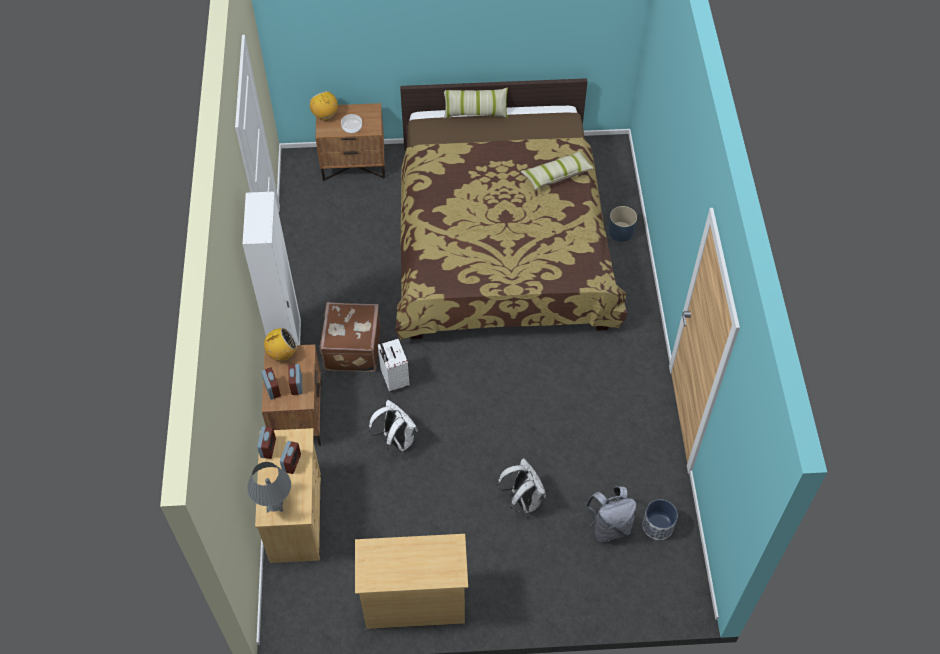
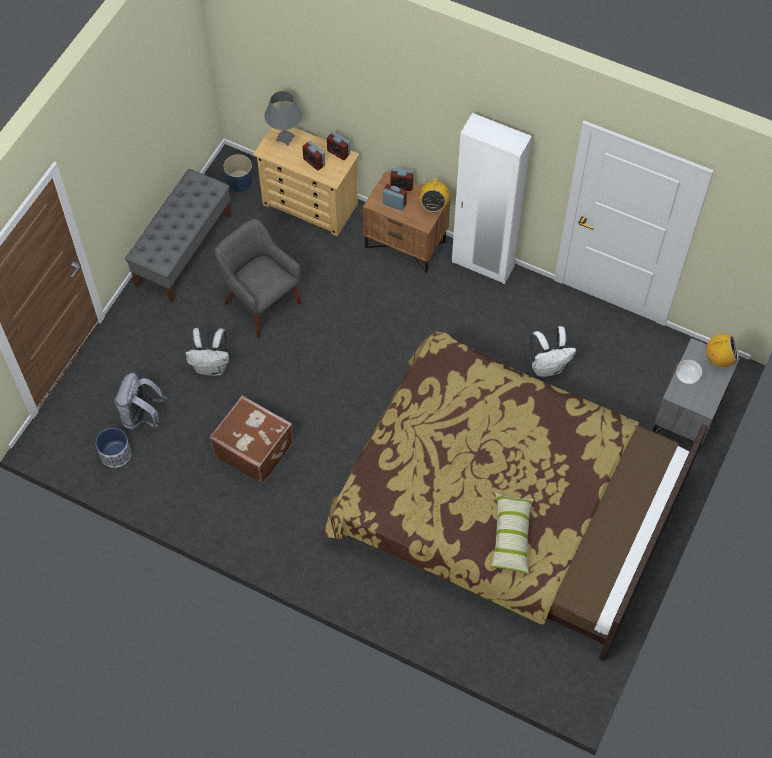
camera: 120 degrees right, 5 degrees up
(351, 349) = (450, 311): brown suitcase -> brown suitcase (254, 448)
(354, 164) = (687, 415): brown nightstand -> grey nightstand
(394, 379) = (396, 329): white suitcase -> none
(396, 440) = (333, 302): white backpack -> white backpack (548, 367)
(414, 601) = (184, 250): beige dresser -> grey bench
(432, 497) = (261, 303): none -> grey armchair
(475, 113) = (653, 510): pillow -> none
(620, 231) = (447, 623): blue planter -> blue planter (239, 181)

